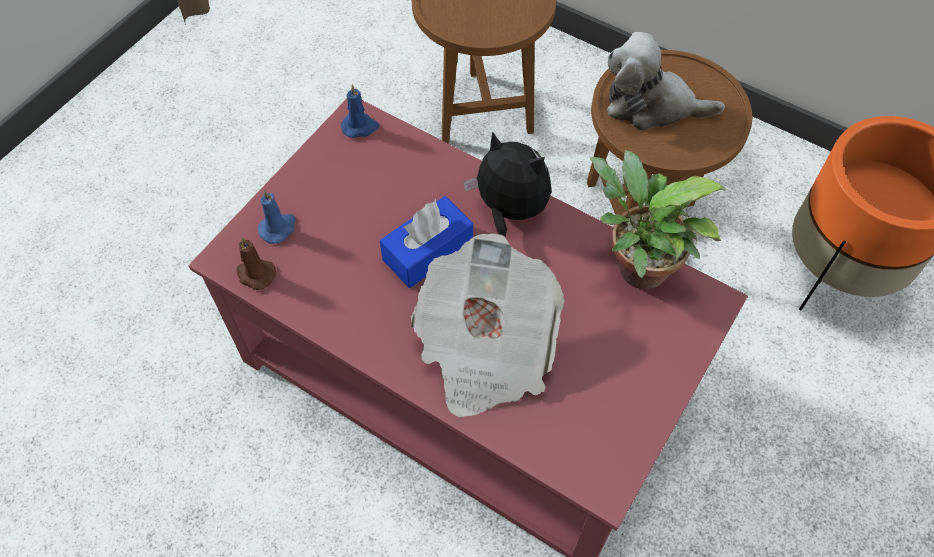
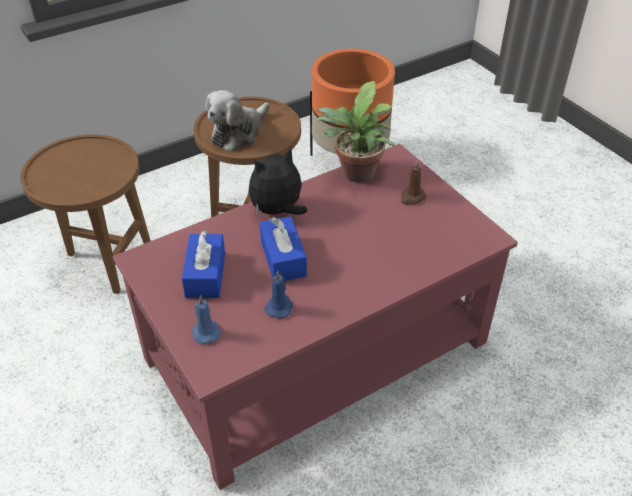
camera: 65 degrees left, 15 degrees down
(255, 274) = (238, 357): brown candle -> brown candle (412, 197)
(360, 127) = (148, 259): blue candle -> blue candle (279, 307)
(362, 188) = (205, 275): none -> blue tissue box
(485, 348) = (373, 255): newspaper -> none

